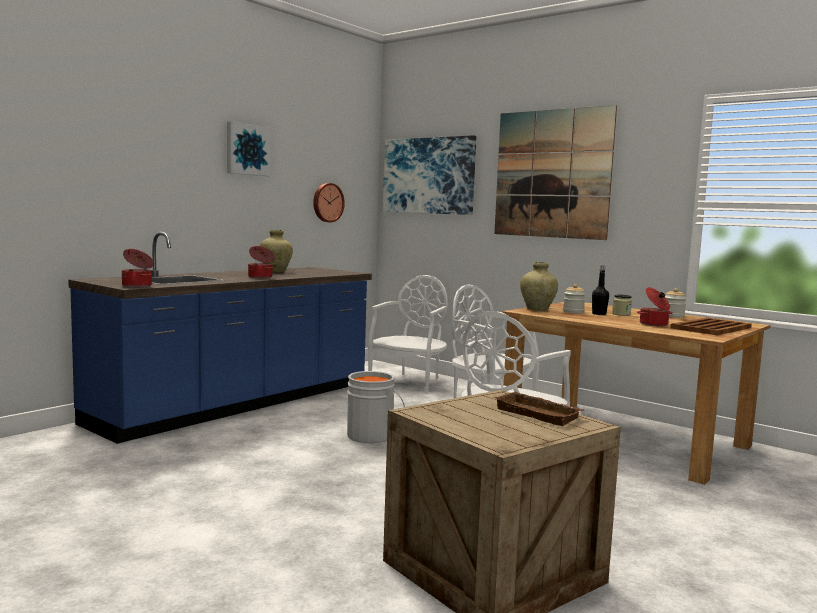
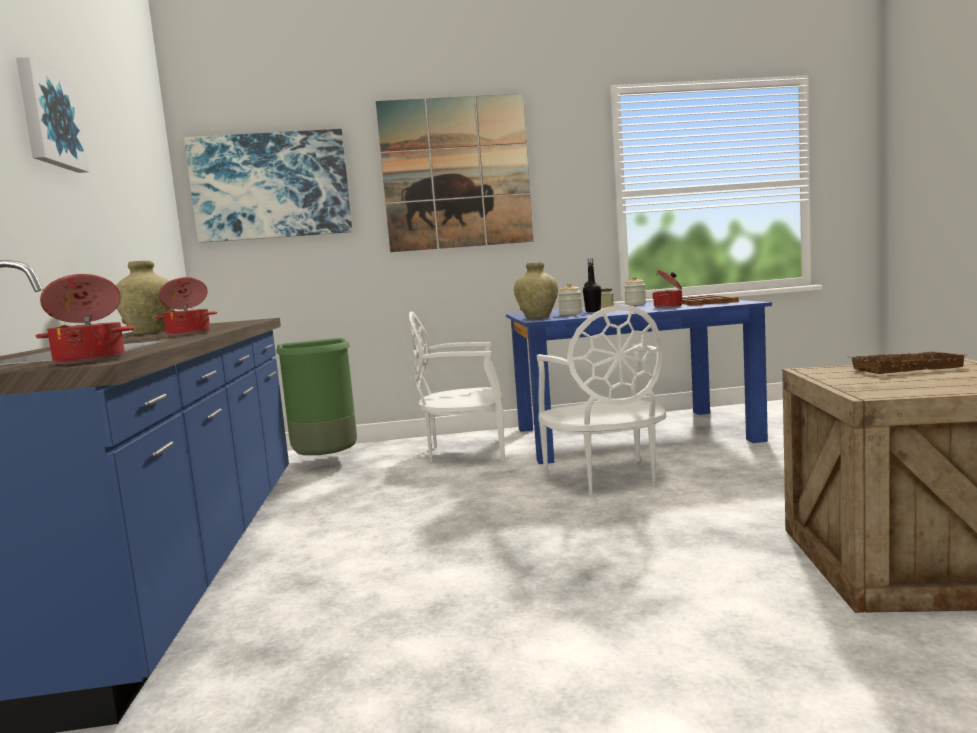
camera: 45 degrees left, 0 degrees up
(327, 202) = (142, 226): wall clock -> none
(371, 435) = (456, 520): grey bucket -> none
(409, 382) = (327, 462): white chair -> green trash can
(621, 437) = (630, 435): brown dining table -> blue dining table

